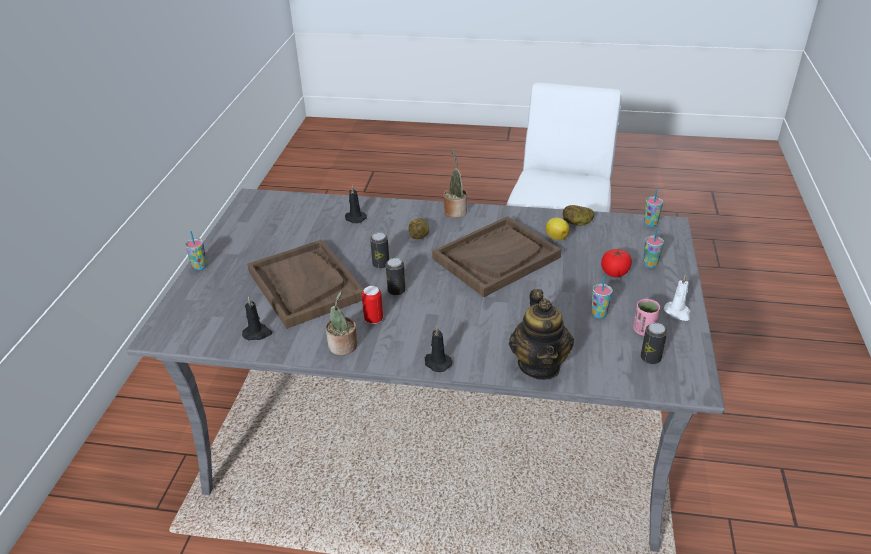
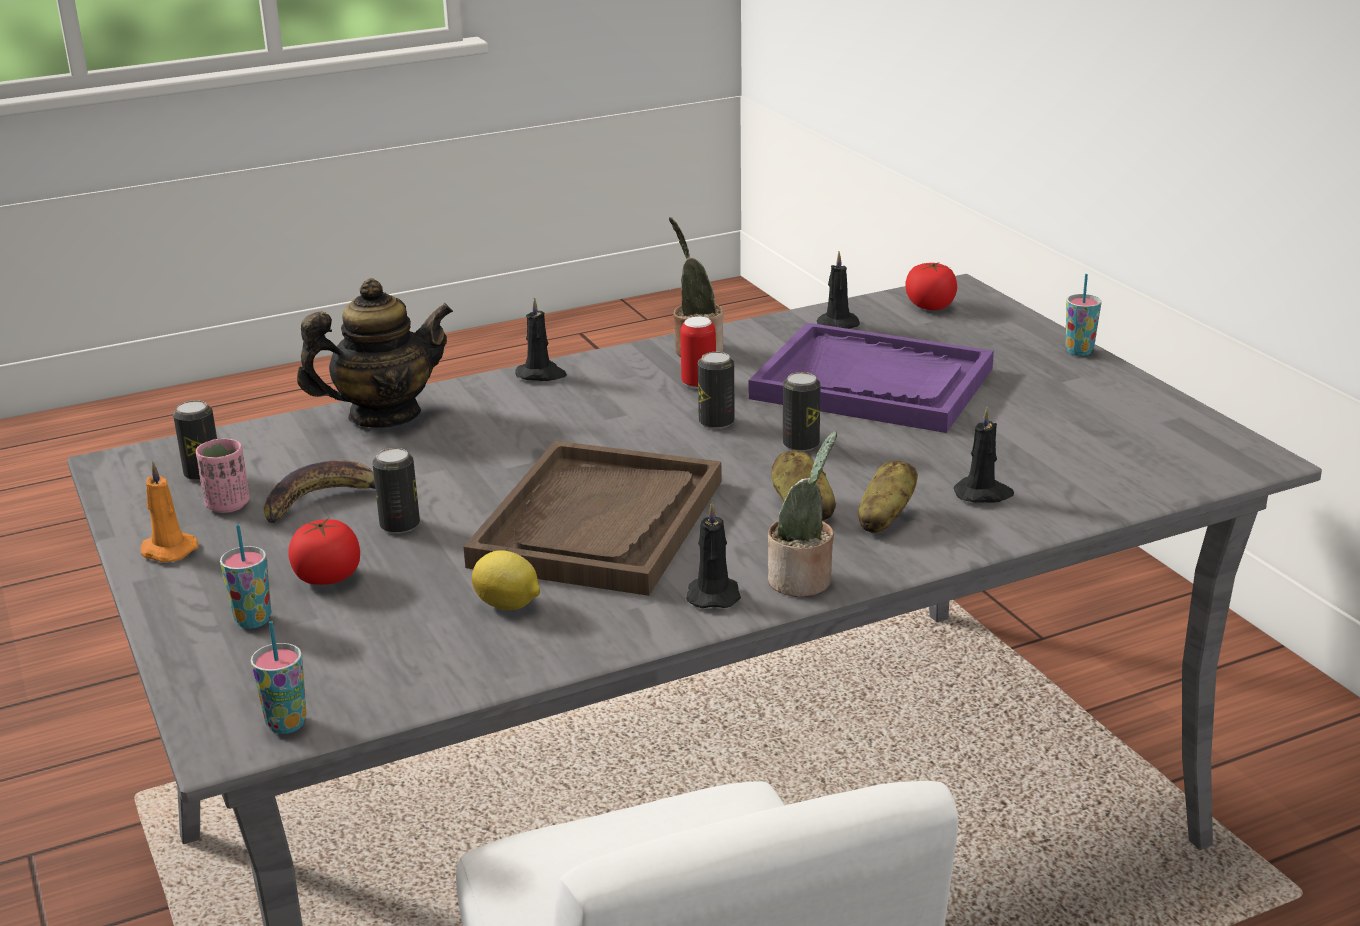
camera: 145 degrees right, 10 degrees down
(194, 327) = (930, 306): none -> tomato
(305, 285) = (873, 383): brown tray -> purple tray
(487, 217) = (713, 594): none -> black candle
(539, 365) = (384, 415): teapot -> teapot turned 105 degrees clockwise
(573, 287) = (400, 525): none -> can
(578, 223) = (480, 657): potato -> potato (884, 518)
(599, 314) = (323, 502): cup -> banana
(677, 312) = (167, 550): white candle -> orange candle

